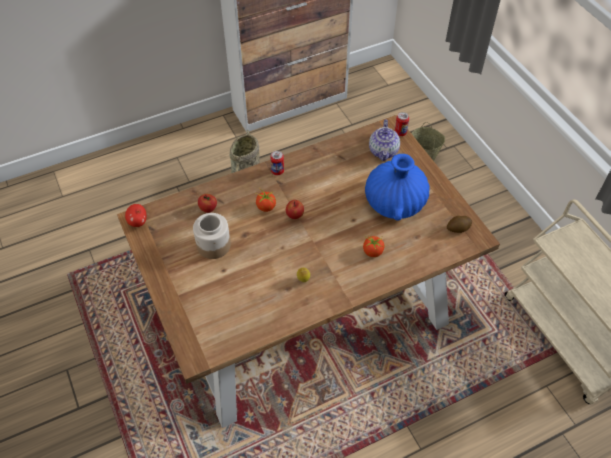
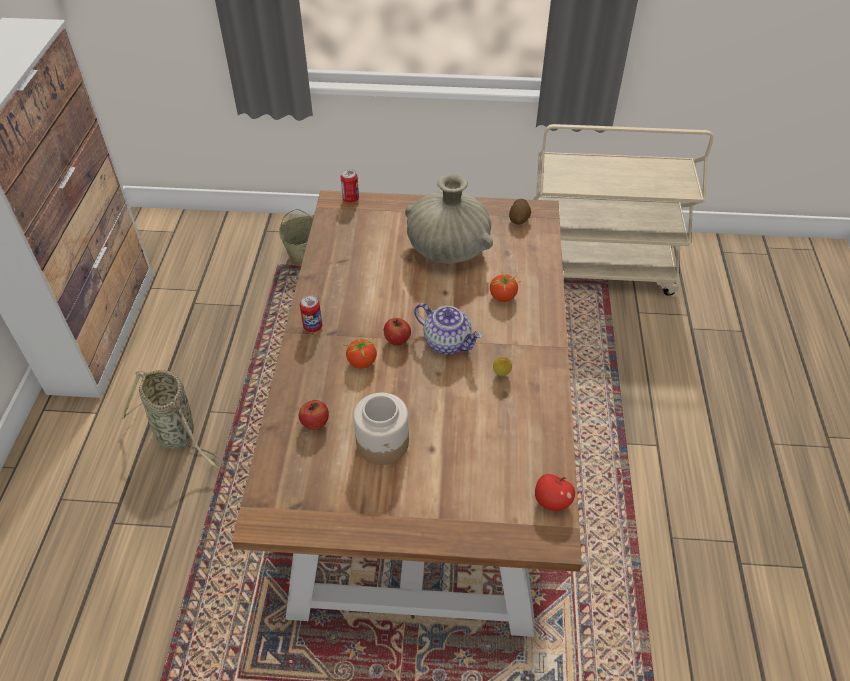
camera: 60 degrees left, 5 degrees down
(138, 222) = (271, 518): apple -> apple (552, 501)
(384, 151) = (366, 223): teapot -> teapot (448, 342)
(395, 203) = (448, 249): blue vase -> beige vase

